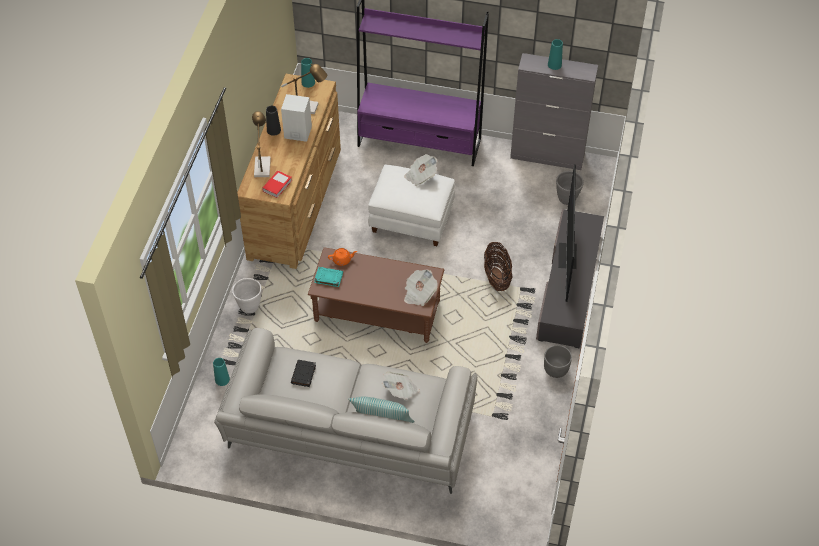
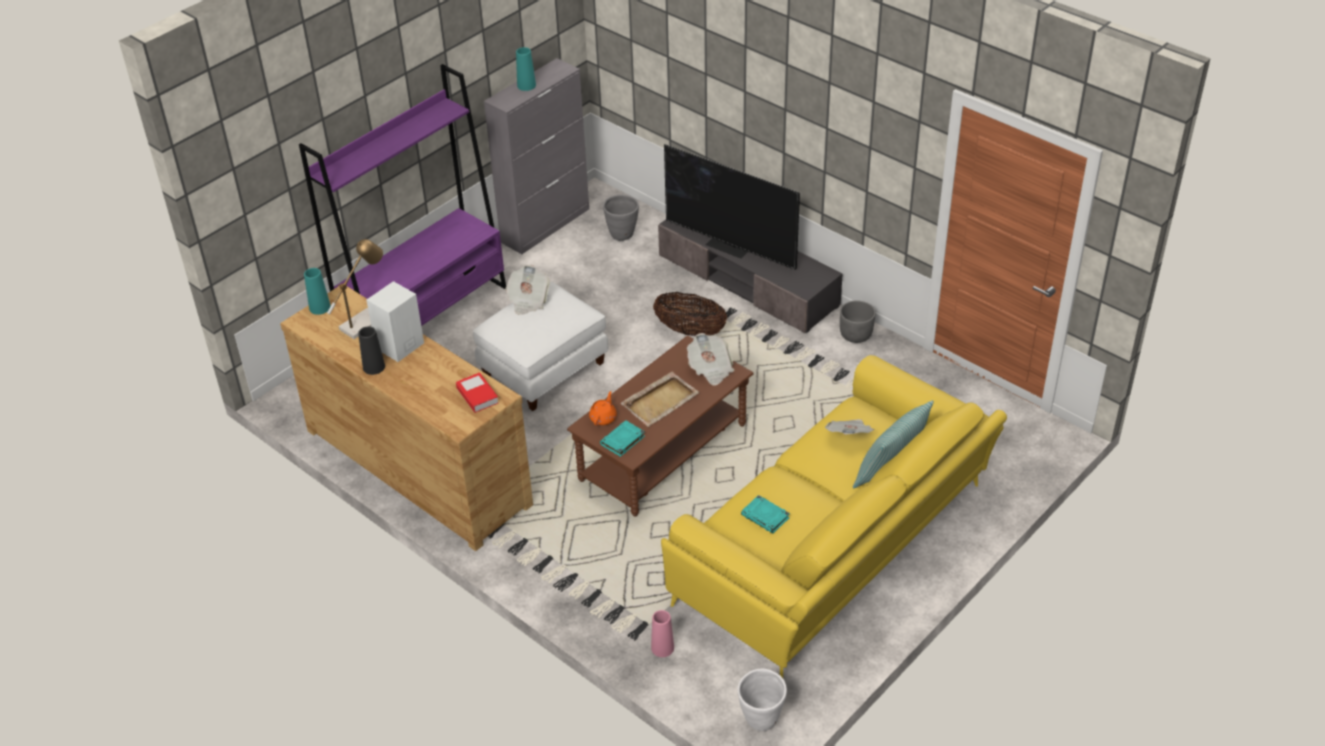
camera: 60 degrees left, 10 degrees down
(222, 379) = (662, 648): turquoise vase -> pink vase
(249, 307) = (560, 576): white planter -> white planter (761, 720)
(262, 164) = (425, 398): table lamp -> none
(303, 375) = (765, 517): black book -> turquoise book
(348, 433) = (834, 547): grey sofa -> yellow sofa
(374, 281) = (660, 400): none -> beige tray

